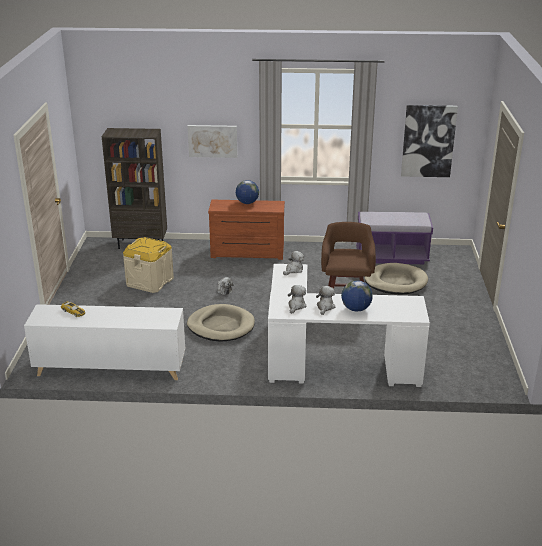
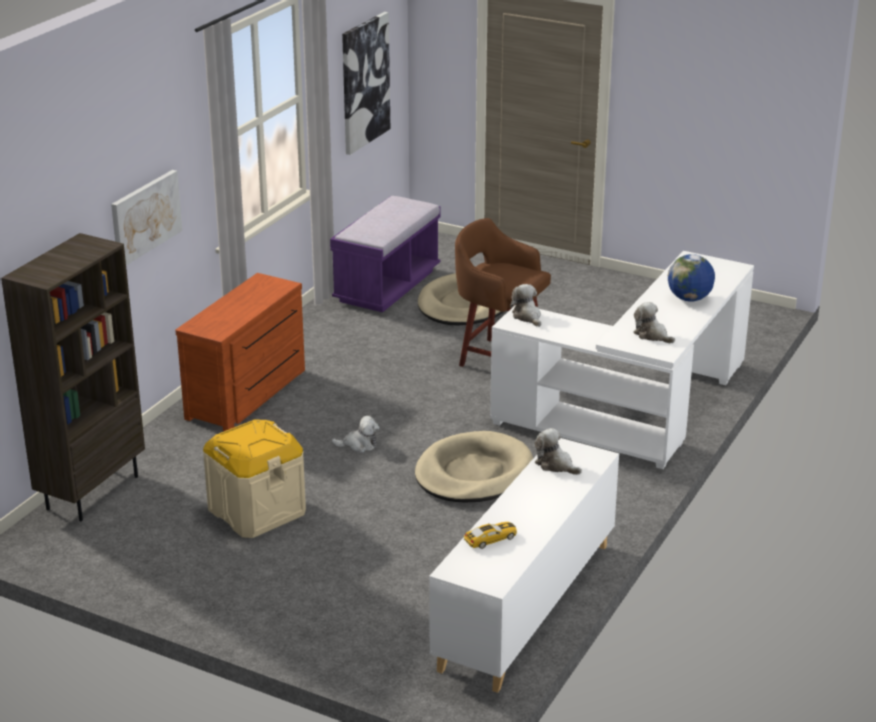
camera: 65 degrees left, 0 degrees up
(247, 203) = (230, 302): globe -> none
(325, 307) = (669, 317): plush toy -> plush toy (555, 465)

